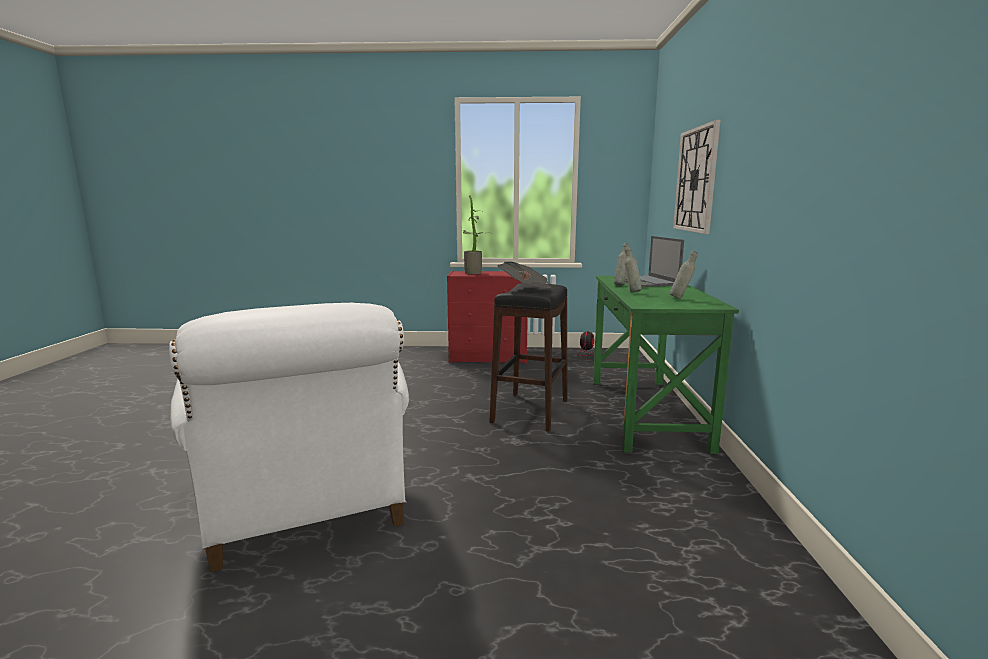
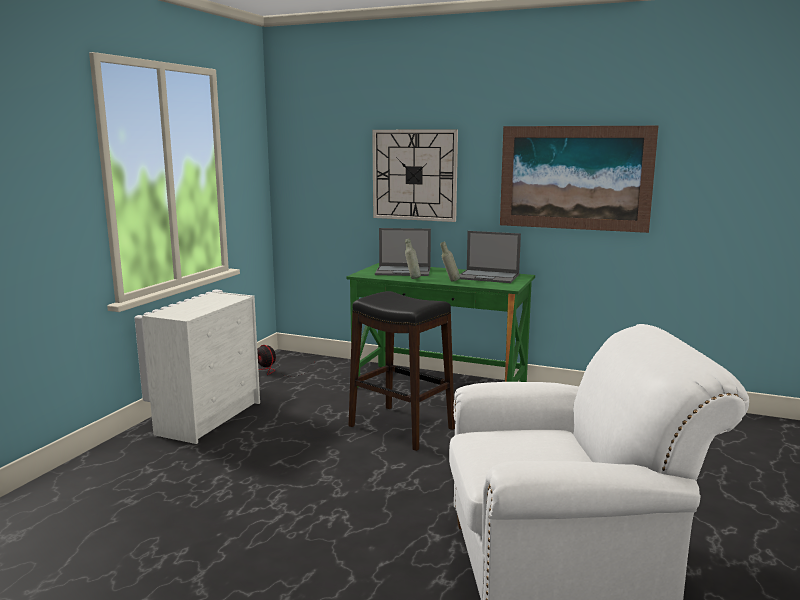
camera: 70 degrees left, 0 degrees up
(475, 273) = (187, 308): potted plant -> none
(489, 358) = (210, 417): red dresser -> white dresser
(526, 290) = (407, 302): newspaper -> none
(681, 298) = (488, 277): grey bottle -> laptop
(784, 169) = (574, 178): none -> picture

